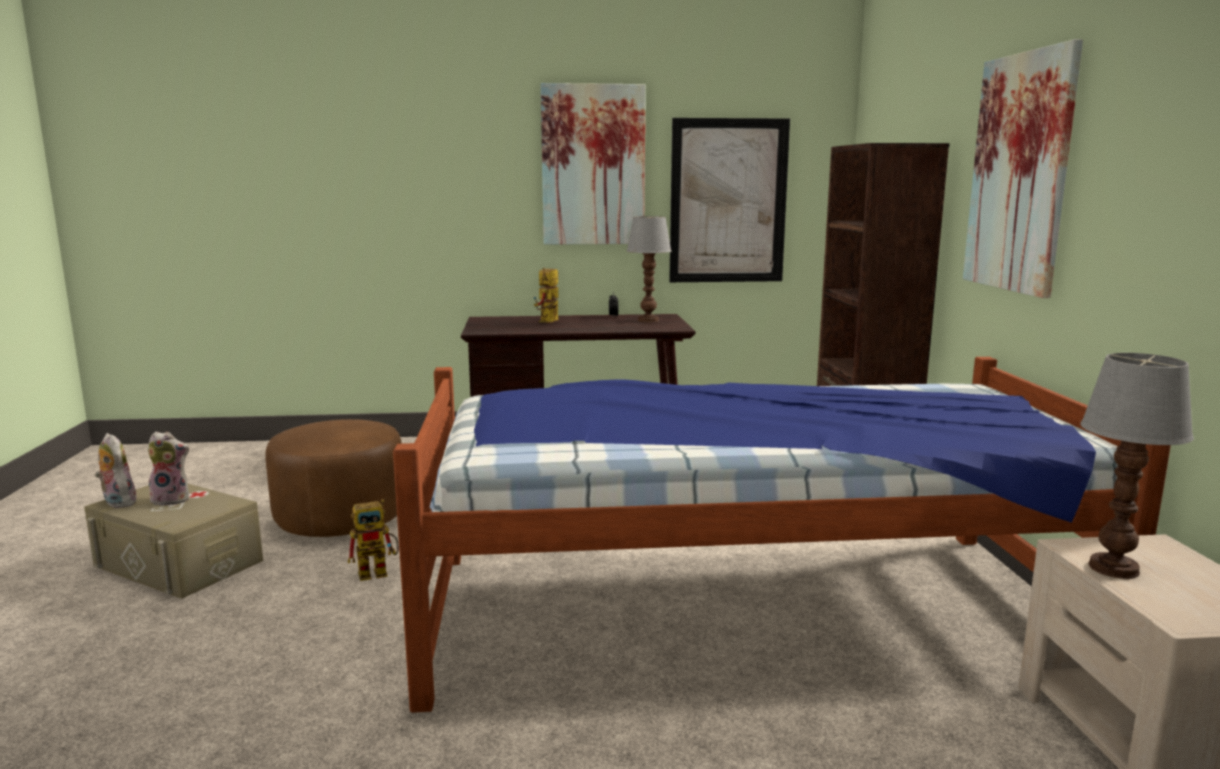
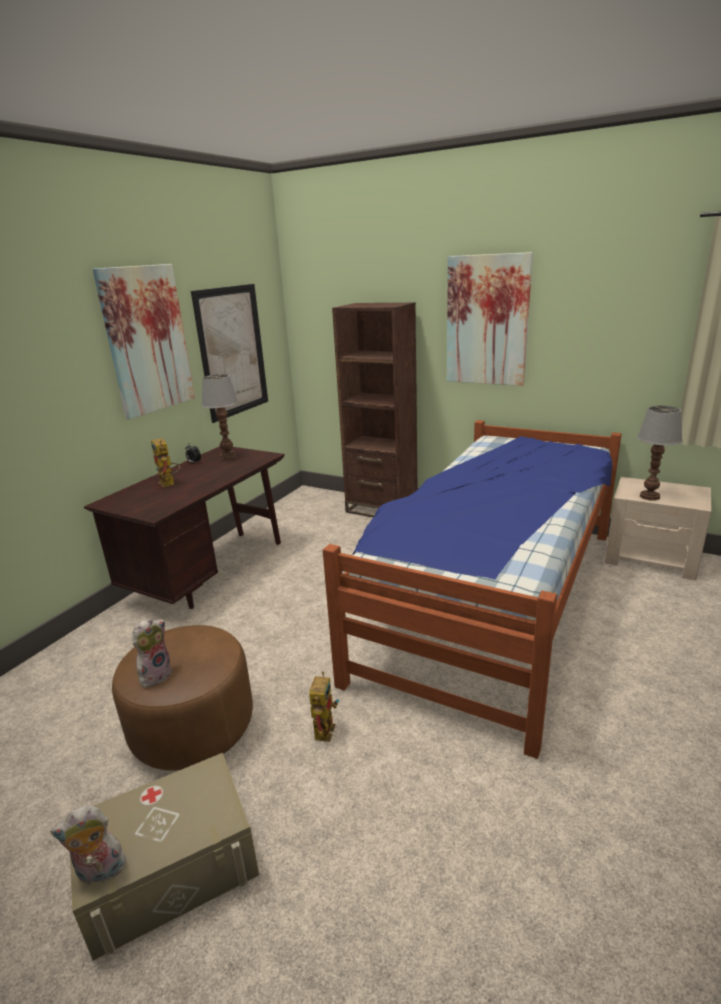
camera: 55 degrees left, 10 degrees up
(173, 499) = (146, 818): plush toy -> plush toy (156, 674)

